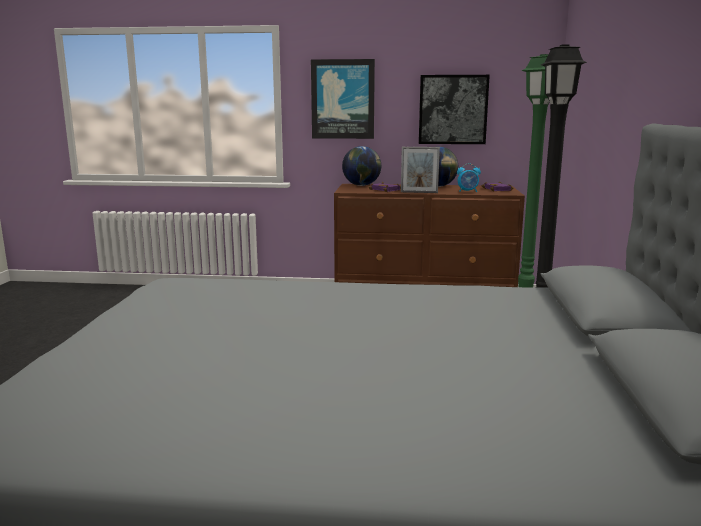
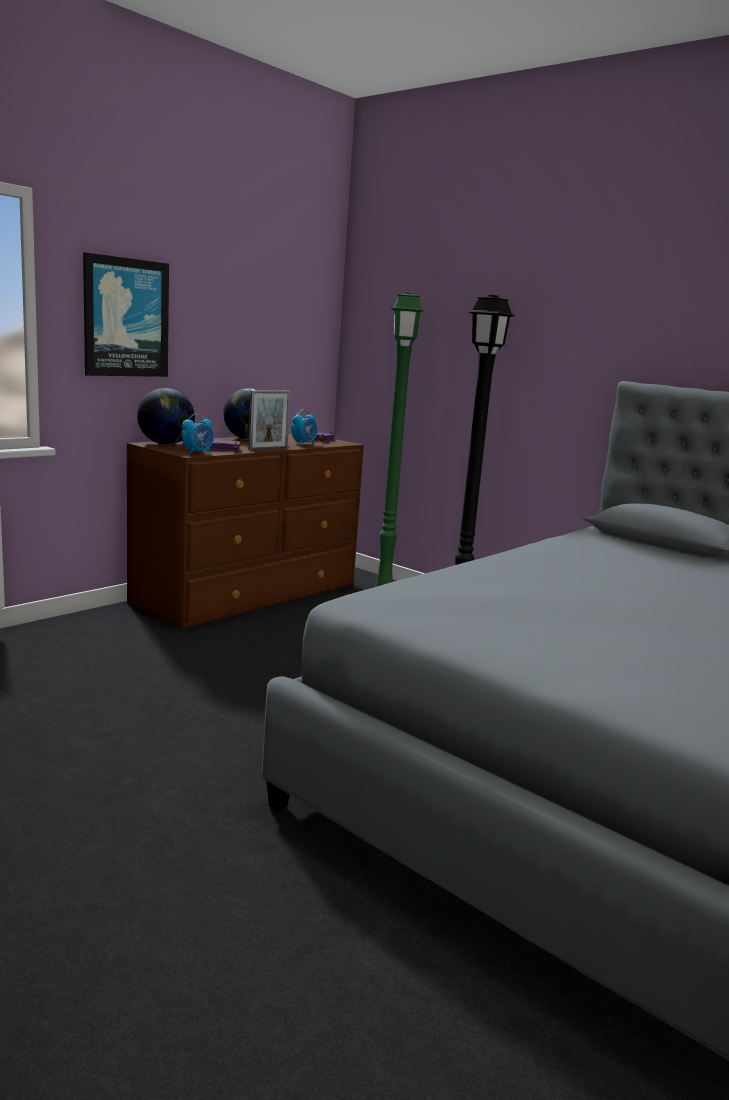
camera: 55 degrees left, 0 degrees up
(355, 191) = (198, 453): none -> alarm clock
(453, 109) = (250, 340): picture -> none

